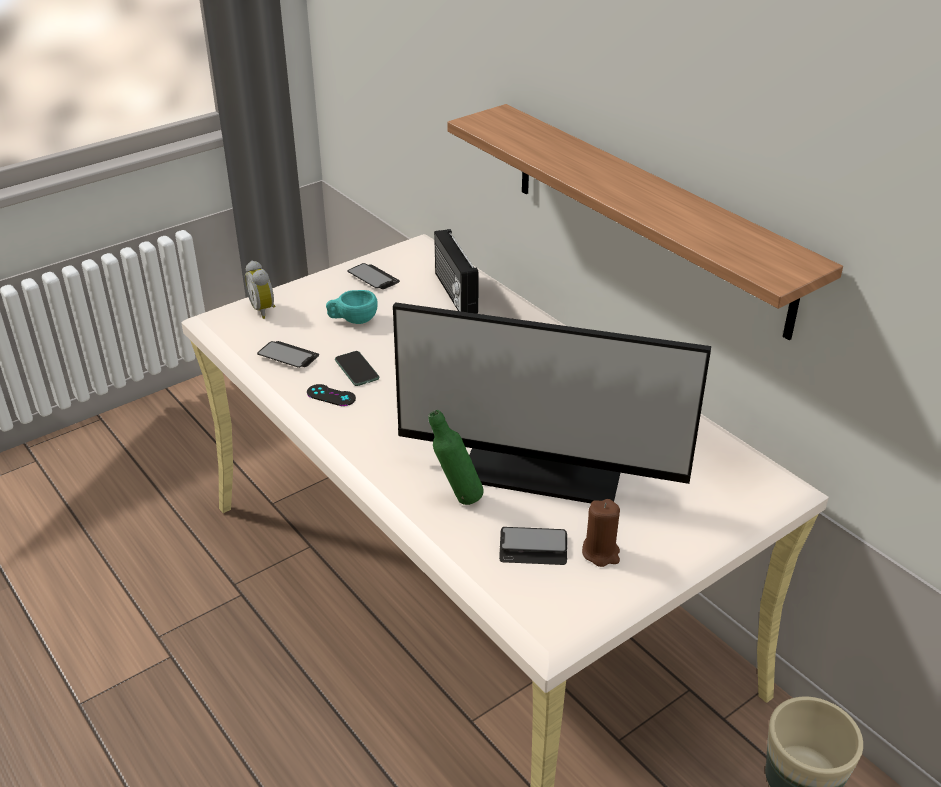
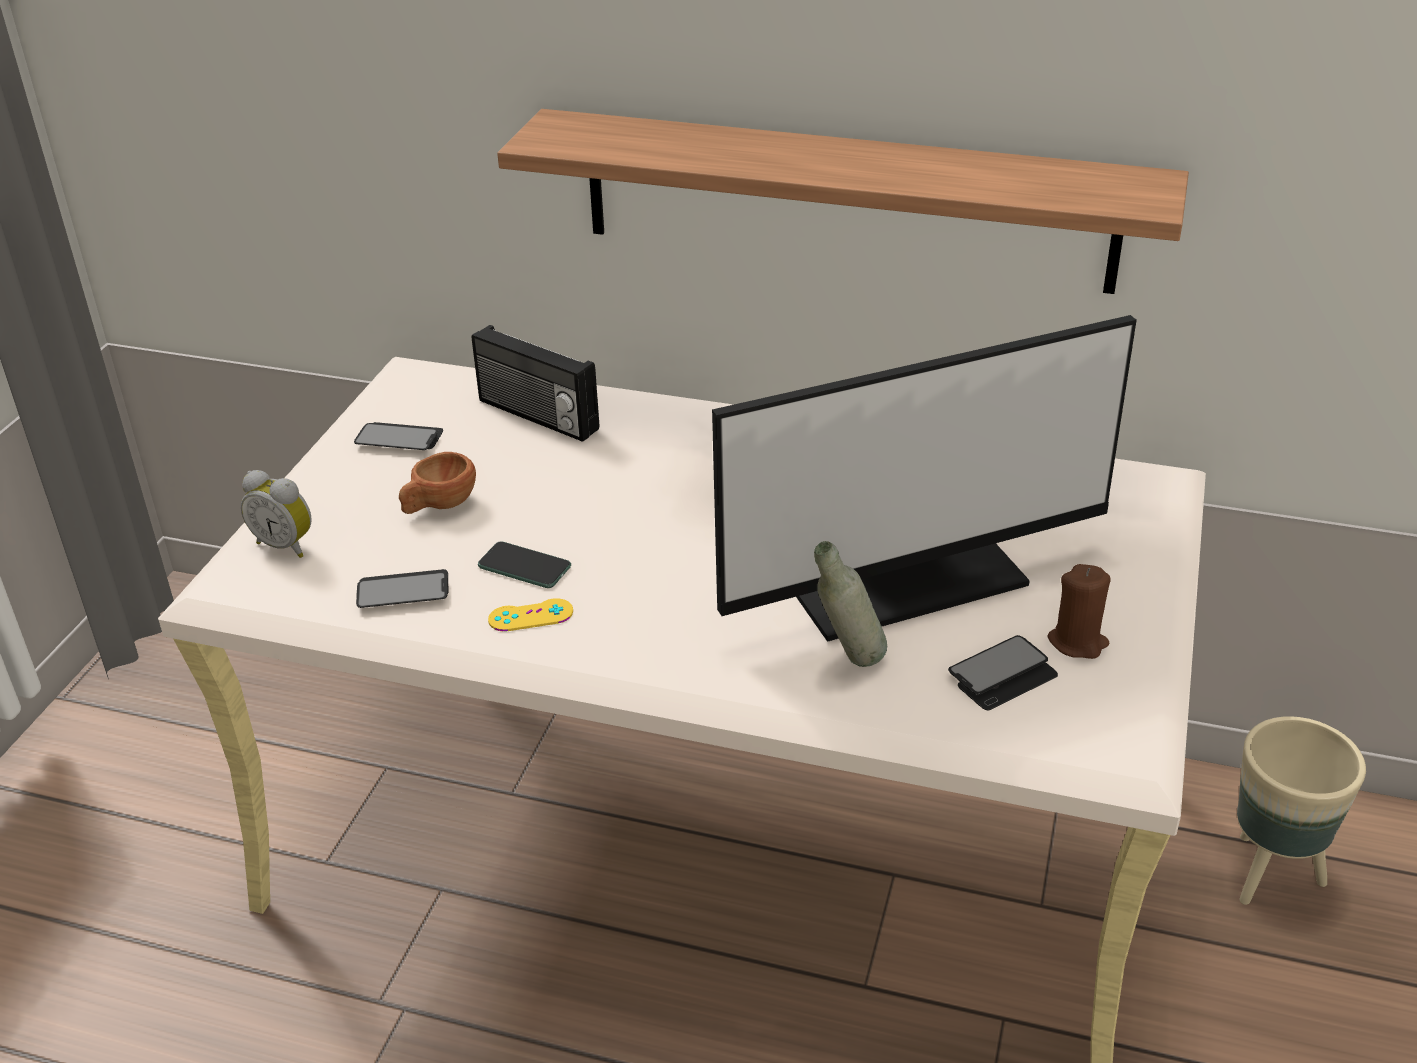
camera: 35 degrees left, 0 degrees up
(331, 395) = (530, 616): black game controller -> yellow game controller
(353, 320) = (439, 505): turquoise cup -> brown cup
(456, 498) = (848, 663): green bottle -> grey bottle

